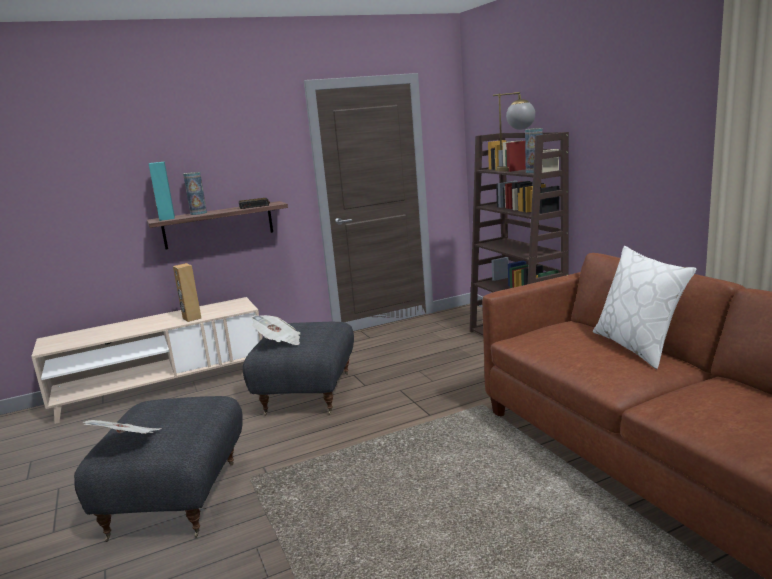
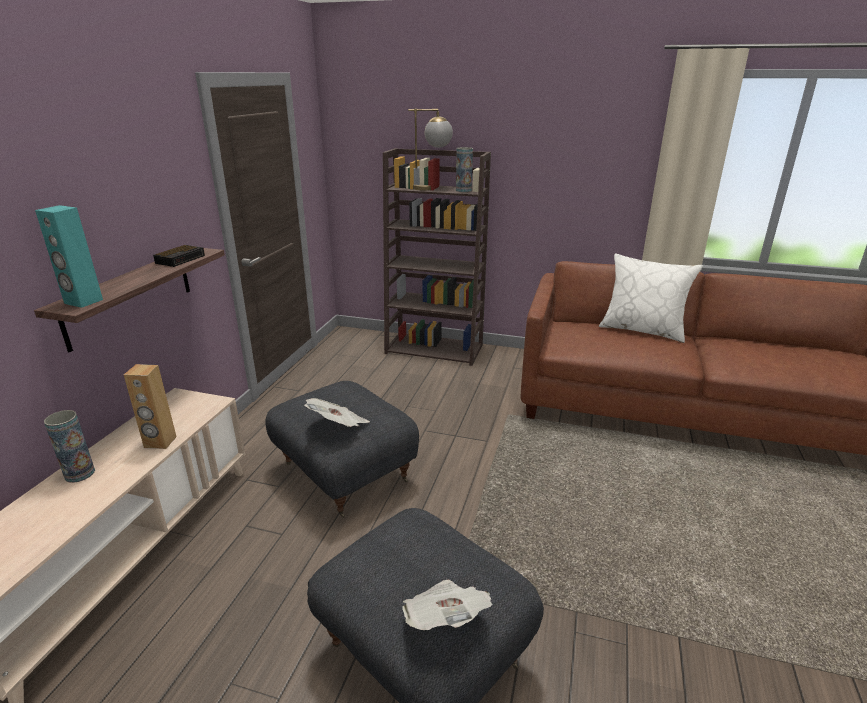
camera: 50 degrees left, 10 degrees up
(198, 213) = (117, 284): vase -> vase (80, 474)

